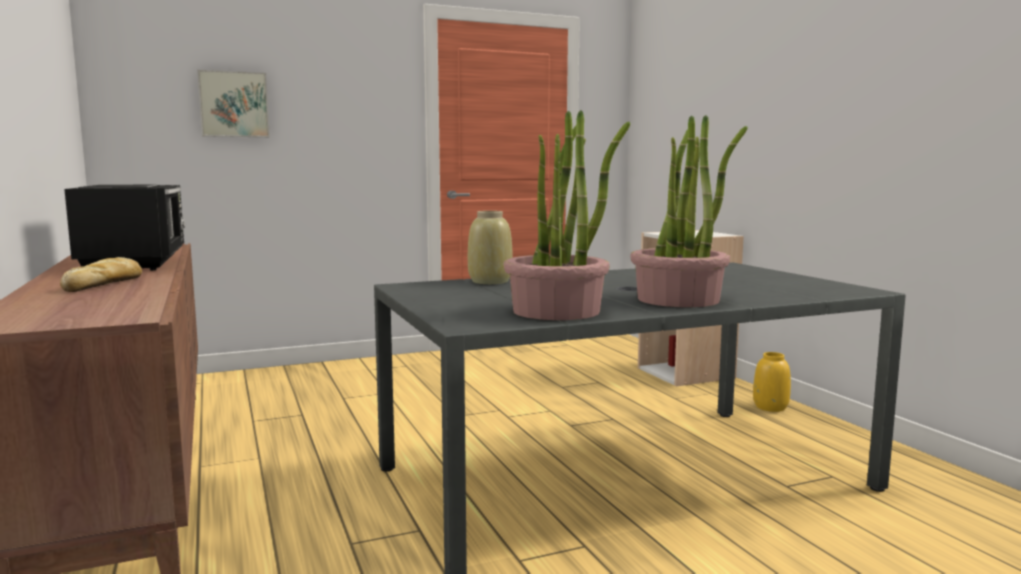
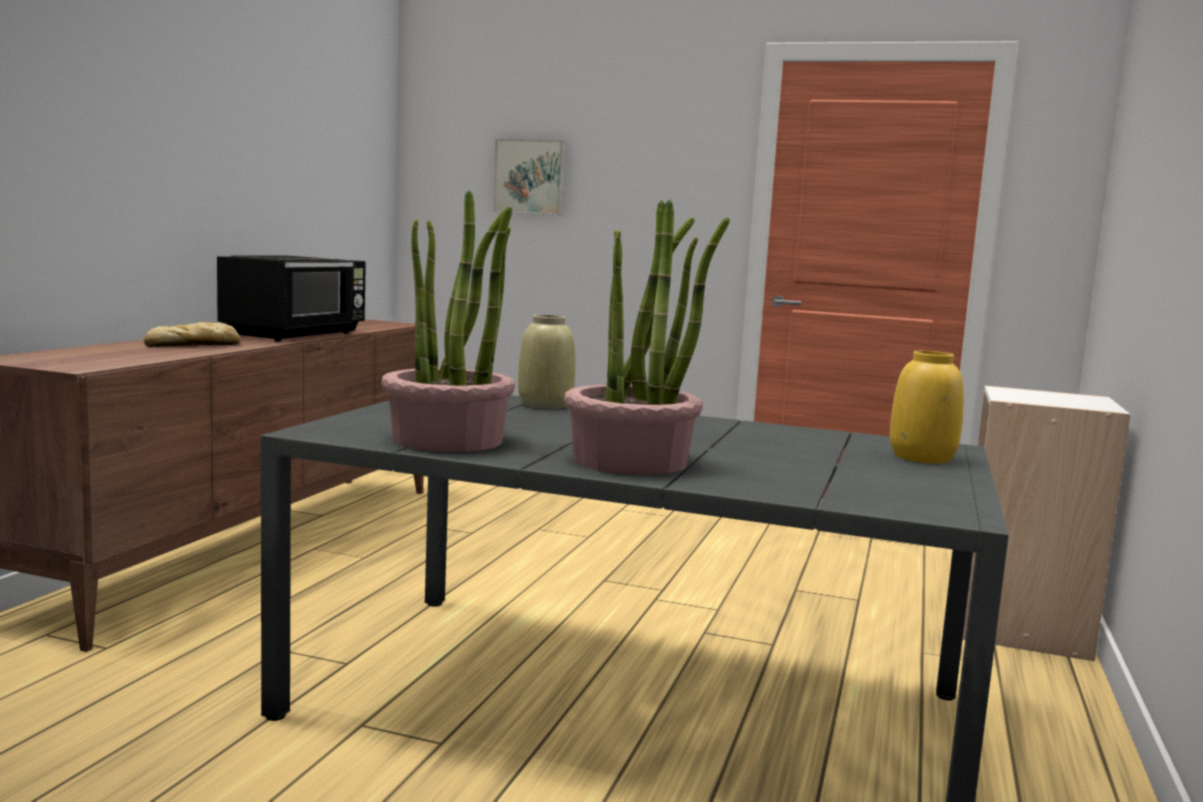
camera: 40 degrees right, 0 degrees up
(771, 407) = (1053, 715): yellow vase -> yellow vase (923, 458)

